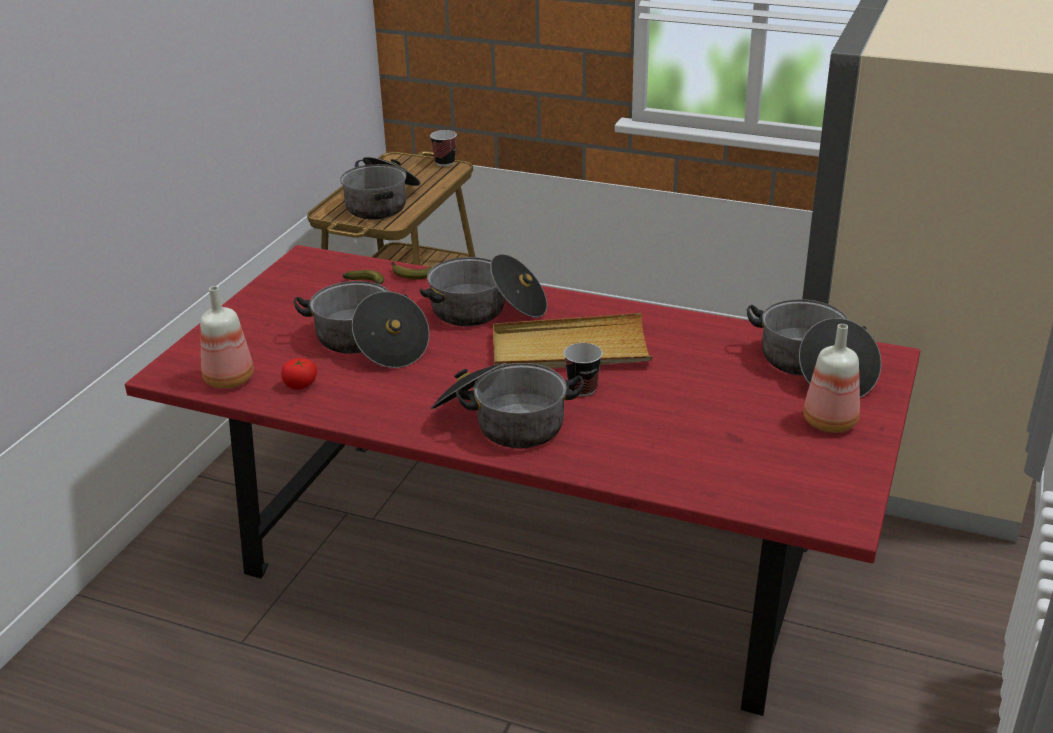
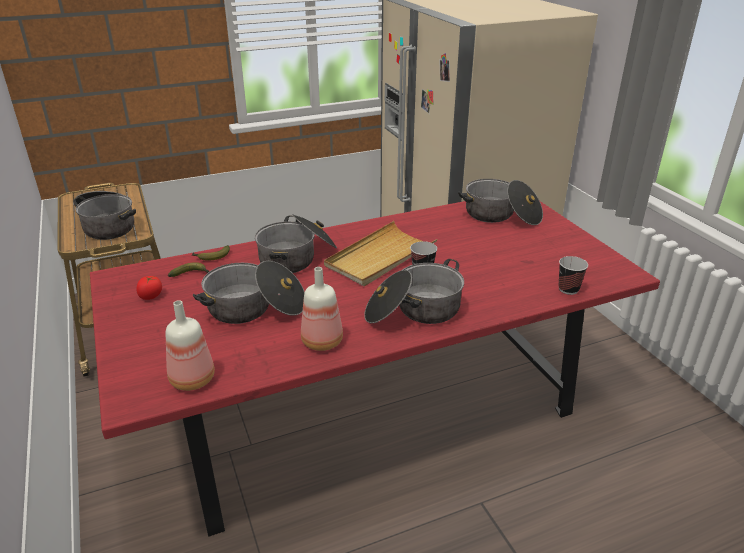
camera: 45 degrees left, 0 degrees up
(300, 385) = (254, 355): tomato -> tomato (151, 296)
(445, 162) = (116, 188): cup -> cup (568, 289)
(829, 421) = (548, 235): bottle -> bottle (321, 341)

